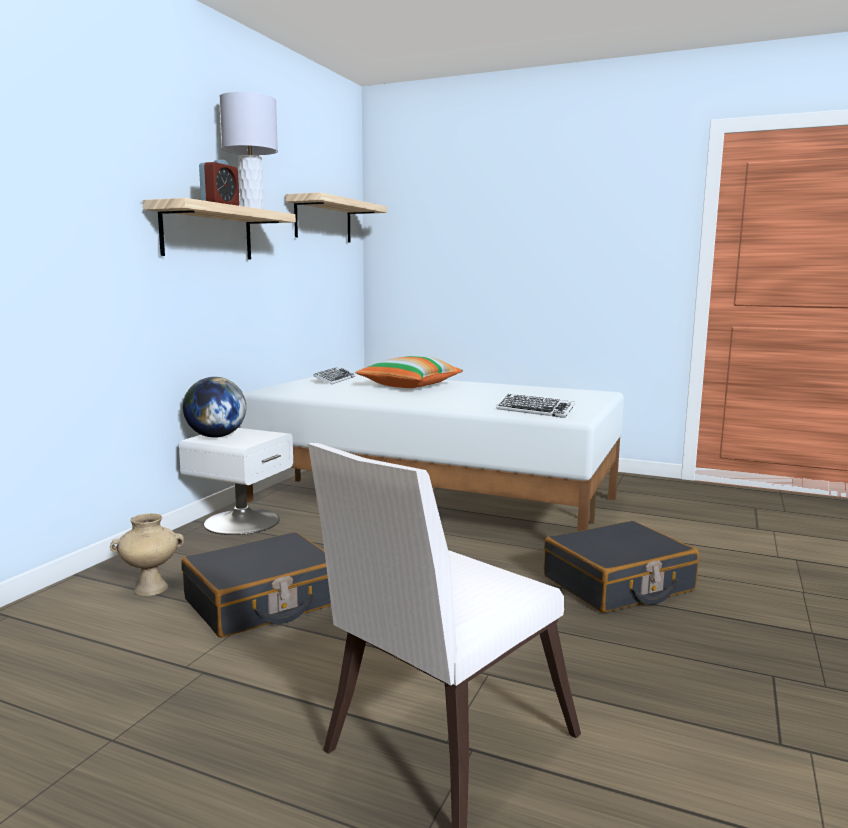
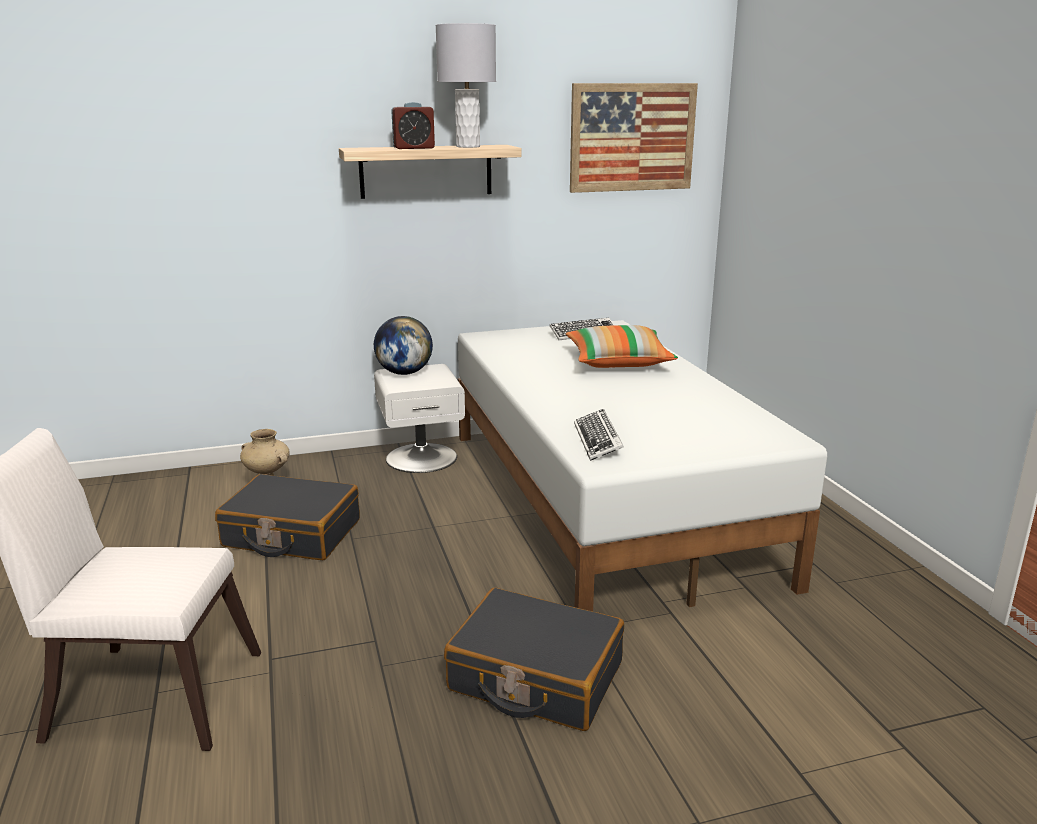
camera: 50 degrees right, 10 degrees up
(323, 220) = (632, 137): shelf -> picture

